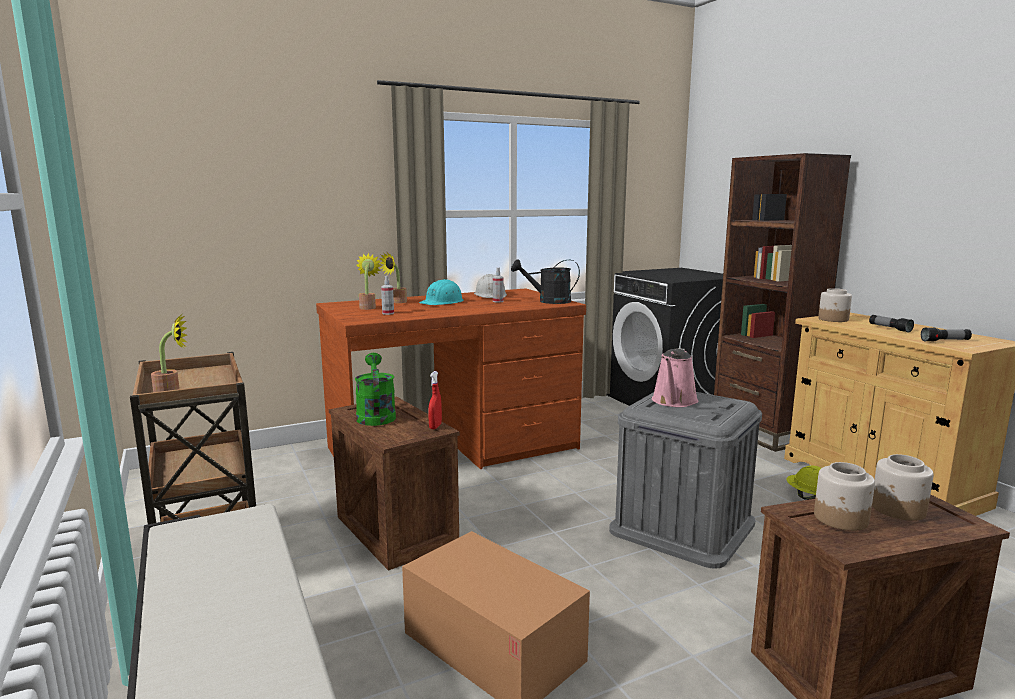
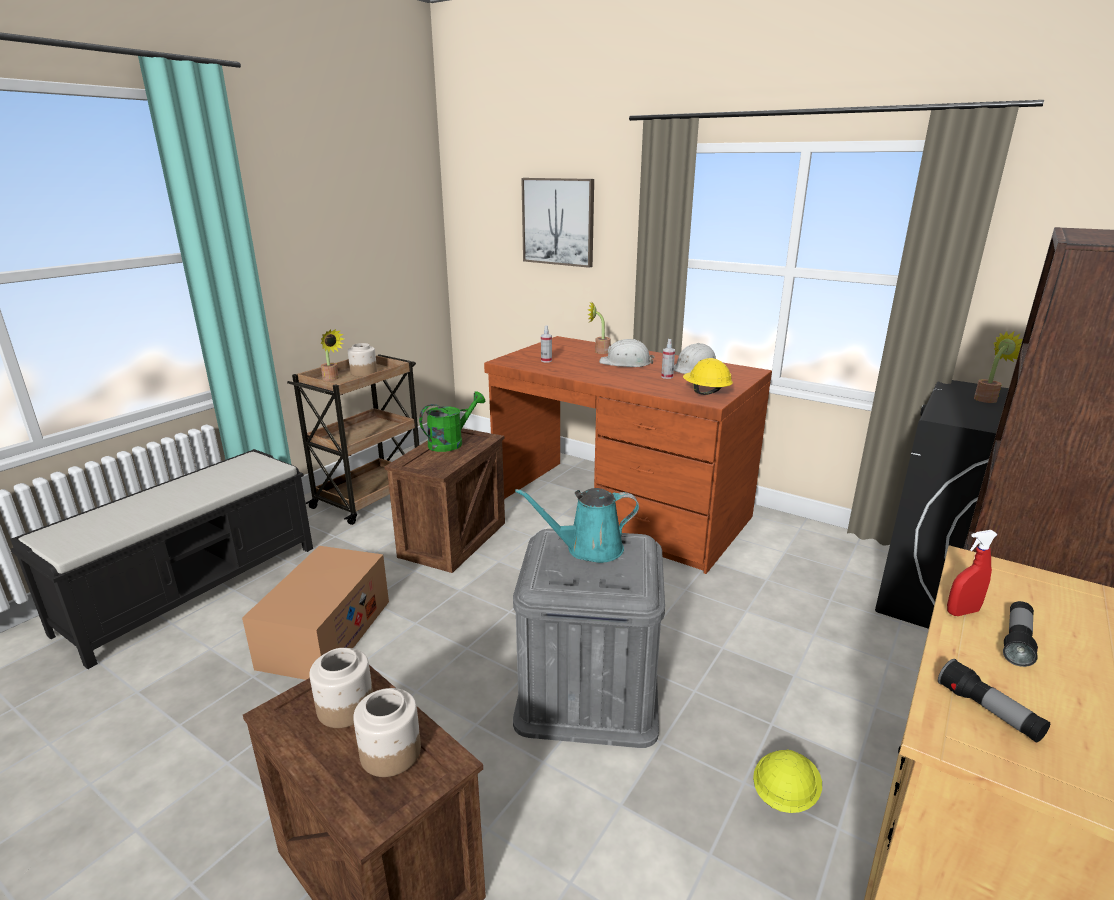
camera: 60 degrees right, 10 degrees up
(285, 183) = (558, 222): none -> picture
(368, 307) = (561, 350): potted plant -> potted plant (988, 399)
(435, 426) = (445, 468): red spray bottle -> red spray bottle (962, 612)
(442, 302) = (625, 362): turquoise hard hat -> white hard hat
(548, 301) = (706, 392): black watering can -> yellow hard hat
(674, 401) = (589, 549): pink watering can -> turquoise watering can
(833, 319) = (1005, 579): jar -> jar (363, 373)

